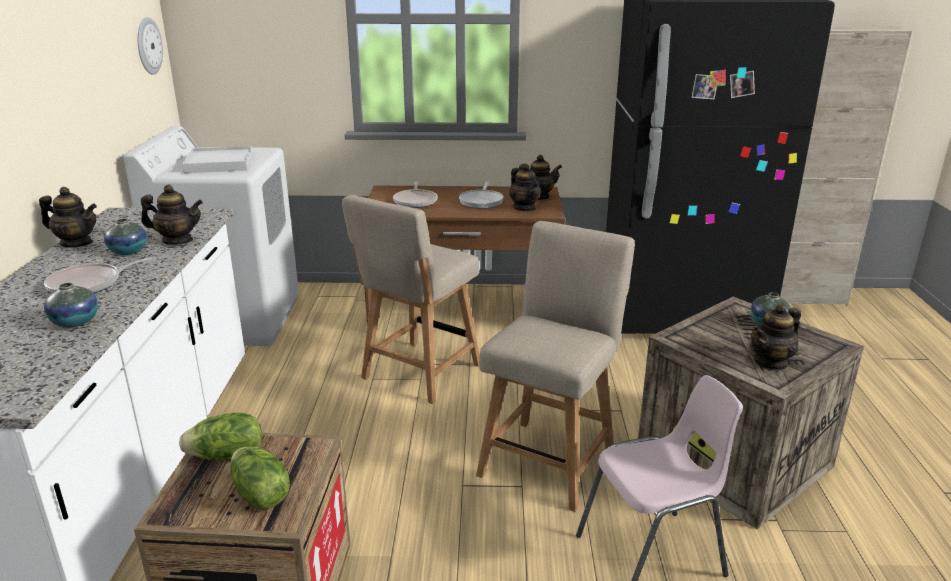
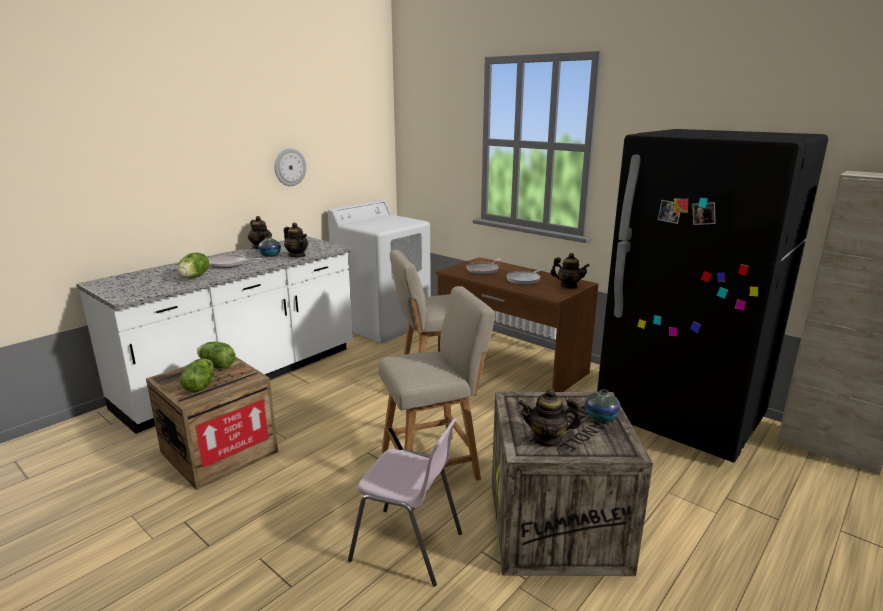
camera: 40 degrees right, 5 degrees down
(75, 322) = (195, 277): vase -> lettuce
(148, 46) = (373, 151): wall clock -> wall clock (289, 167)
(219, 163) = (380, 223): white tray -> none
(524, 208) = (544, 290): teapot -> none

